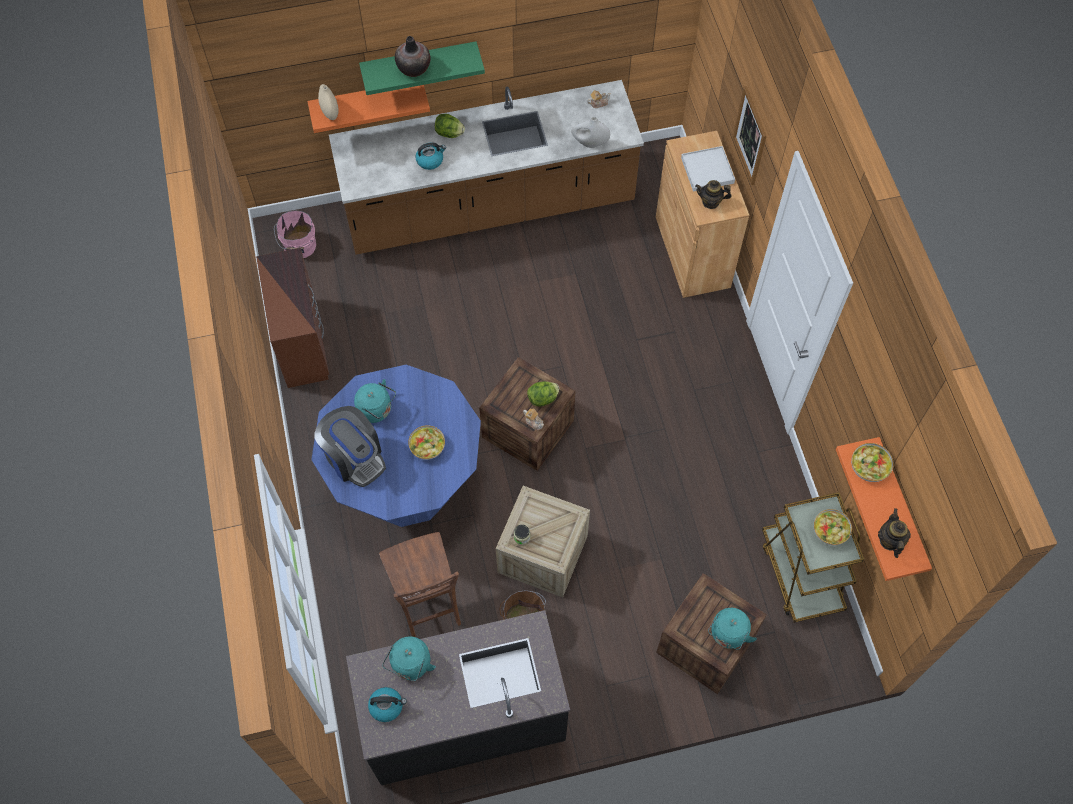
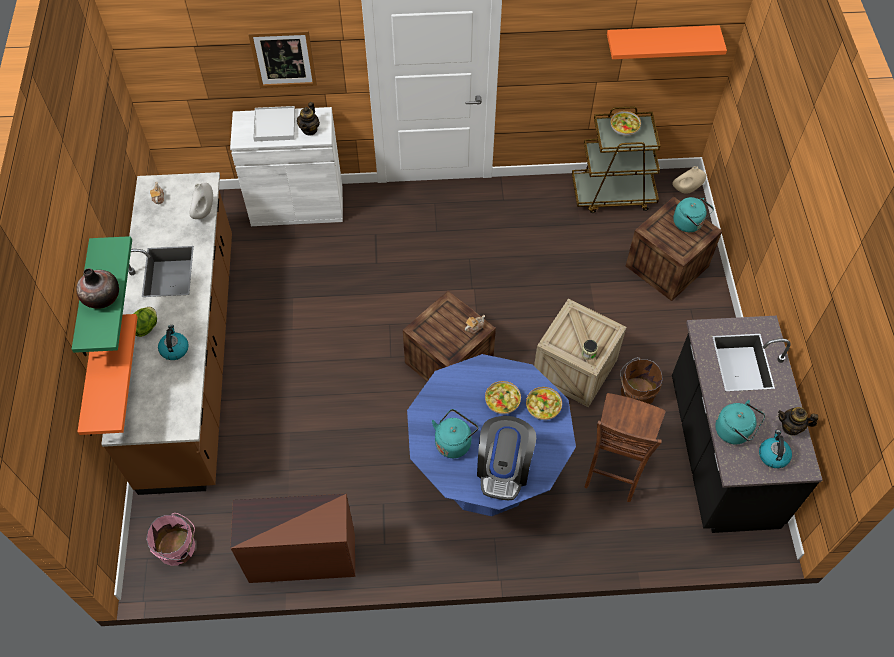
camera: 80 degrees left, 5 degrees down
(330, 112) = (104, 409): beige vase -> beige vase (686, 190)
(354, 457) = (504, 468): coffee machine -> coffee machine turned 135 degrees clockwise
(427, 605) = (614, 469): brown chair -> brown chair turned 120 degrees clockwise
(543, 398) = (451, 316): lettuce -> none
(692, 252) = (297, 206): brown cabinet -> white cabinet
(869, 467) = (633, 40): bowl -> bowl (543, 407)
(890, 540) = (696, 42): teapot -> teapot (791, 427)

